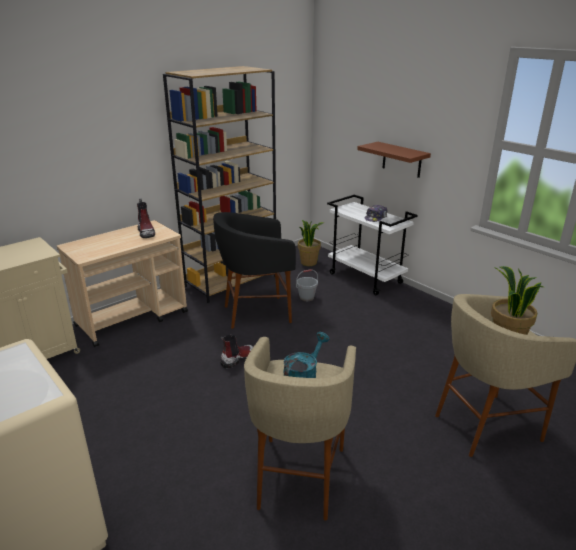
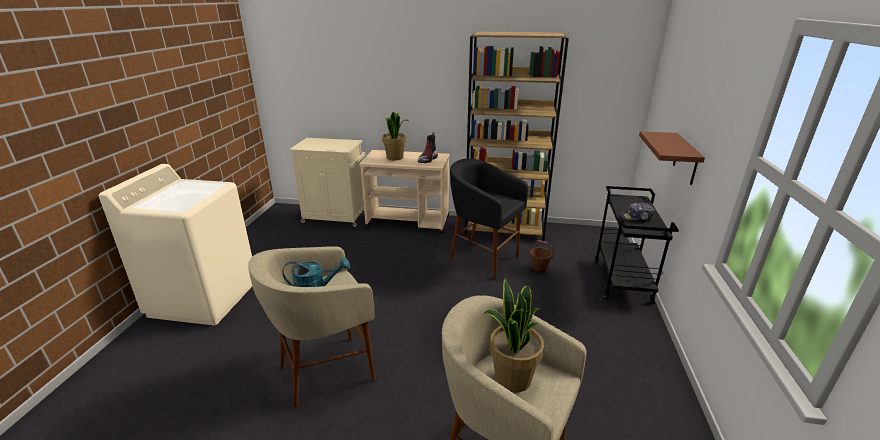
camera: 50 degrees right, 0 degrees up
(237, 359) = (419, 280): boot -> none
(306, 297) = (539, 268): grey bucket -> brown bucket
(309, 262) = (591, 244): potted plant -> potted plant (395, 157)
(366, 278) = (622, 282): white cart -> black cart

